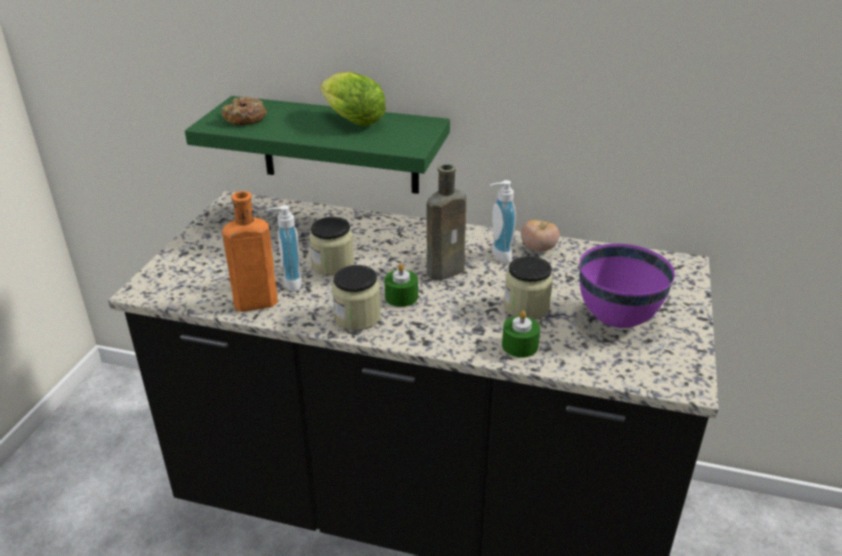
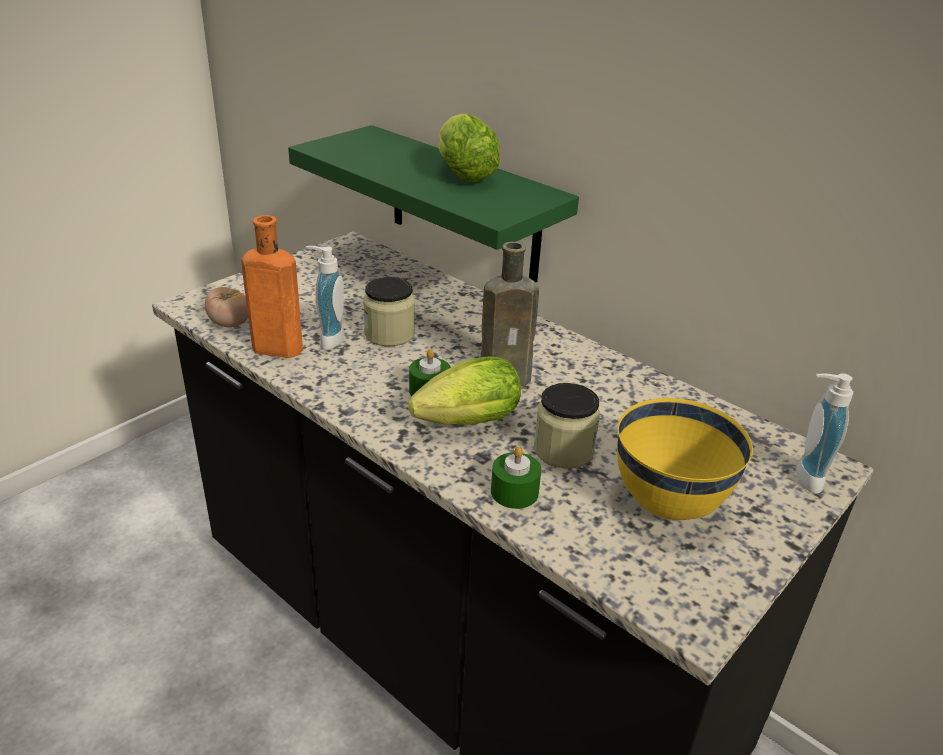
camera: 25 degrees right, 0 degrees up
(245, 118) = (357, 148): donut -> none
(357, 317) = (363, 397): jar -> none
(445, 312) = (462, 424): none -> lettuce
(497, 255) = (583, 379): soap dispenser -> soap dispenser (803, 477)
(538, 248) = (641, 387): tomato -> tomato (230, 324)
(616, 319) = (667, 504): purple bowl -> yellow bowl

